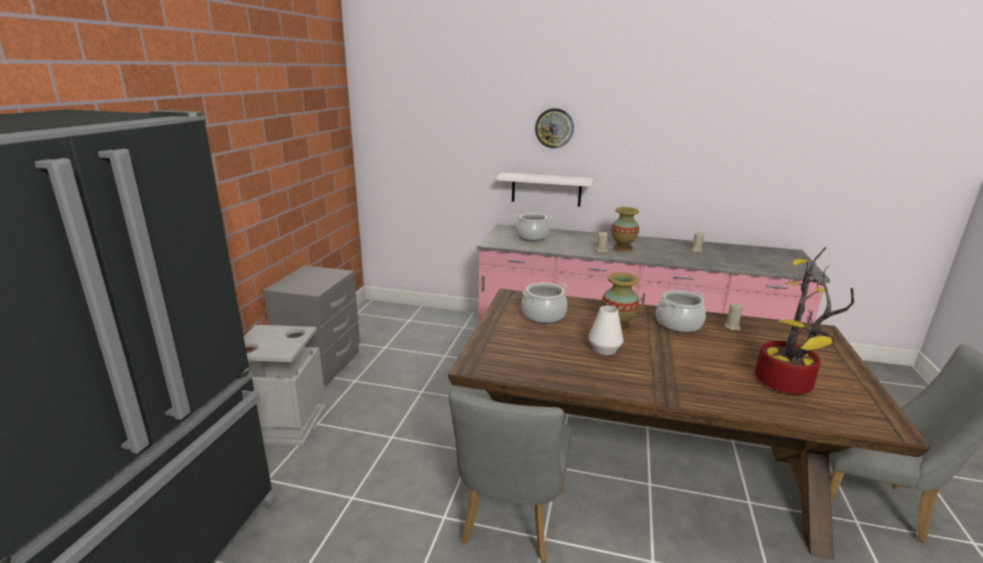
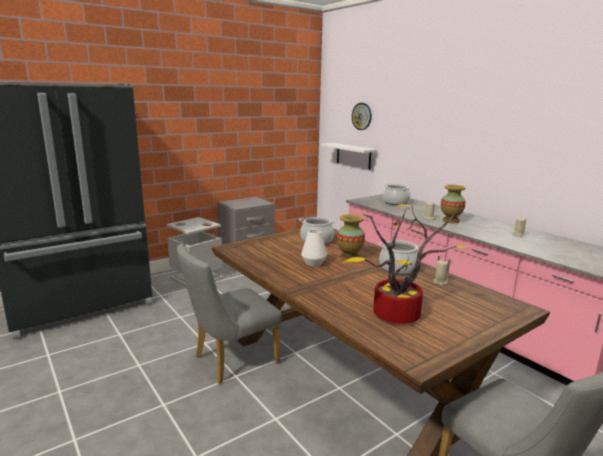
camera: 40 degrees right, 5 degrees down
(546, 189) = (424, 169): white shelf -> white shelf (353, 156)
(554, 128) = (433, 118): wall clock -> wall clock (362, 116)

